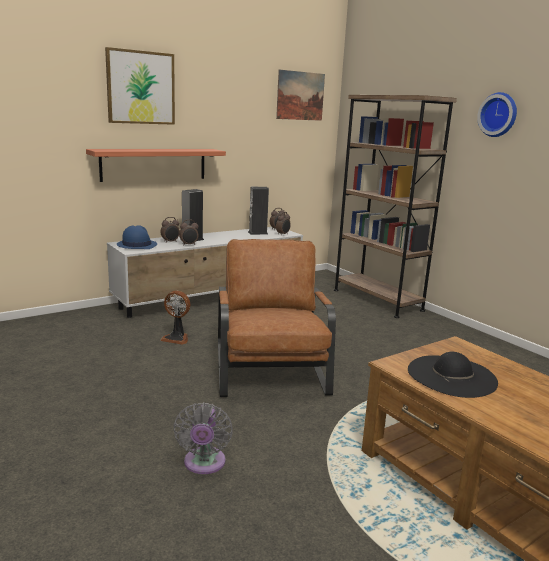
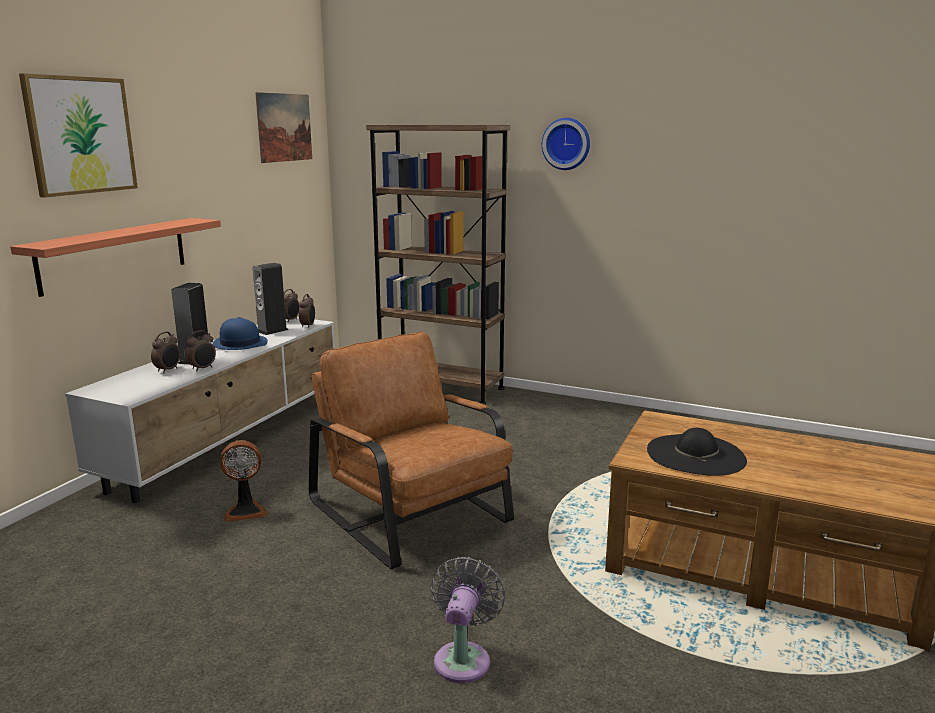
camera: 30 degrees left, 0 degrees up
(136, 245) = (123, 386): blue hat -> blue hat (239, 343)
(204, 464) = (463, 658): grey fan -> grey fan turned 135 degrees counterclockwise

